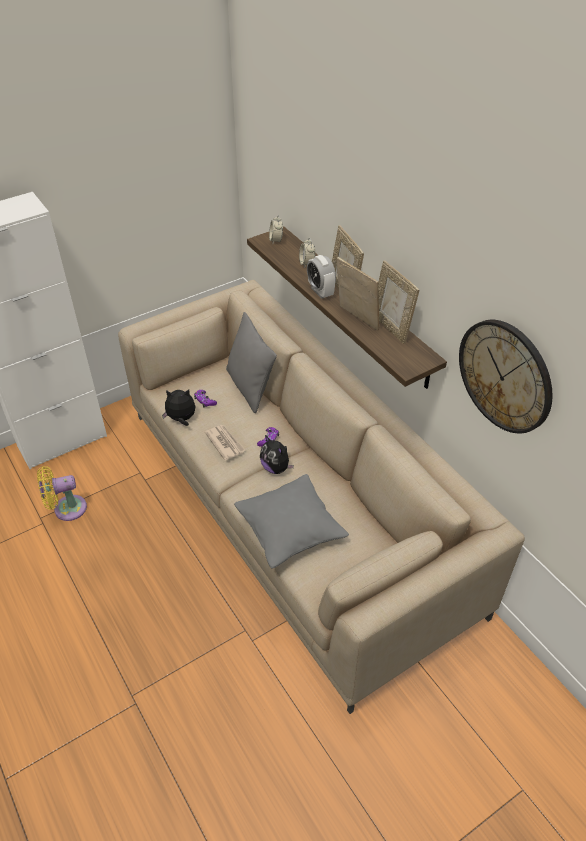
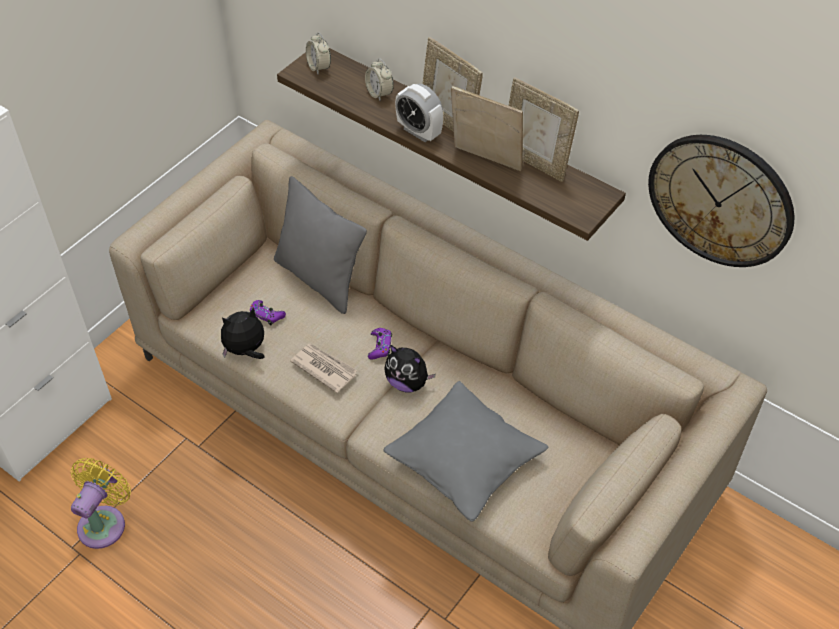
camera: 20 degrees left, 5 degrees up
(66, 509) = (104, 522): yellow fan -> yellow fan turned 150 degrees clockwise

